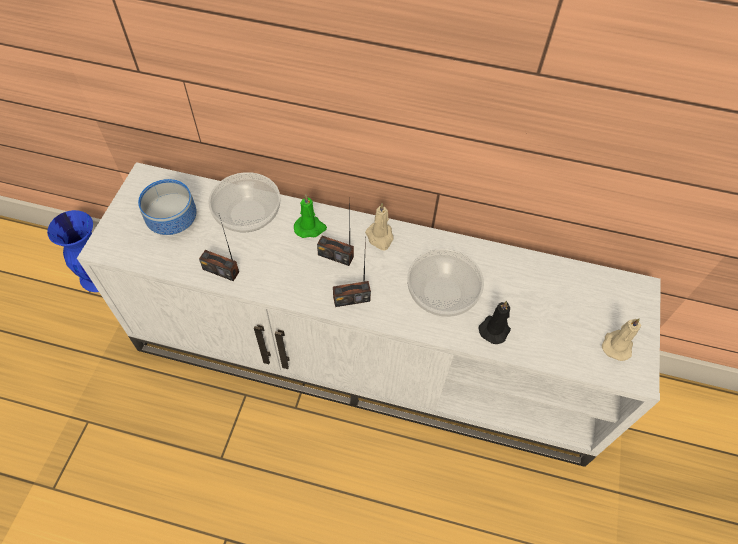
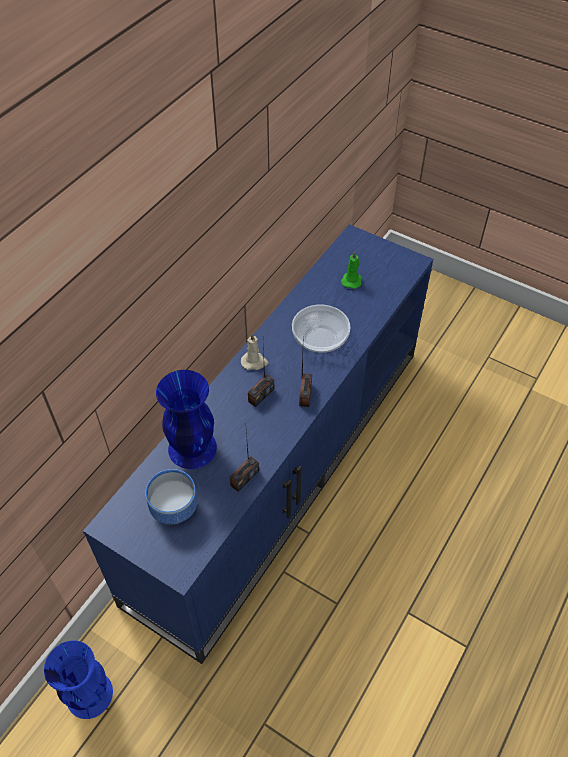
camera: 70 degrees left, 5 degrees down
(247, 214) = (191, 448): bowl -> blue vase
(310, 228) = (226, 405): green candle -> green candle (352, 280)
(368, 357) = (281, 465): white tv stand -> blue tv stand
(495, 328) = (359, 319): black candle -> none
(617, 345) = (390, 263): beige candle -> none

